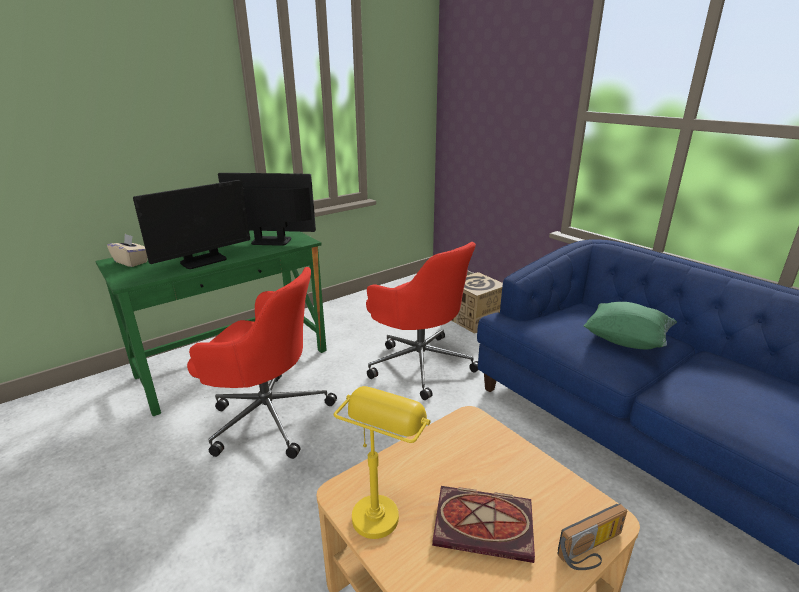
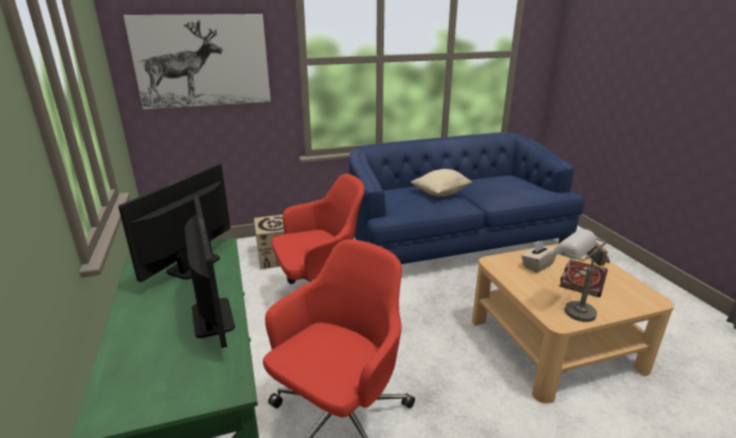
camera: 70 degrees left, 0 degrees up
(131, 262) = (137, 390): beige tissue box -> beige tissue box (537, 265)
(381, 505) = (569, 308): yellow table lamp -> grey table lamp
(492, 104) = (202, 61): none -> picture
(626, 340) = (440, 193): green pillow -> beige pillow

